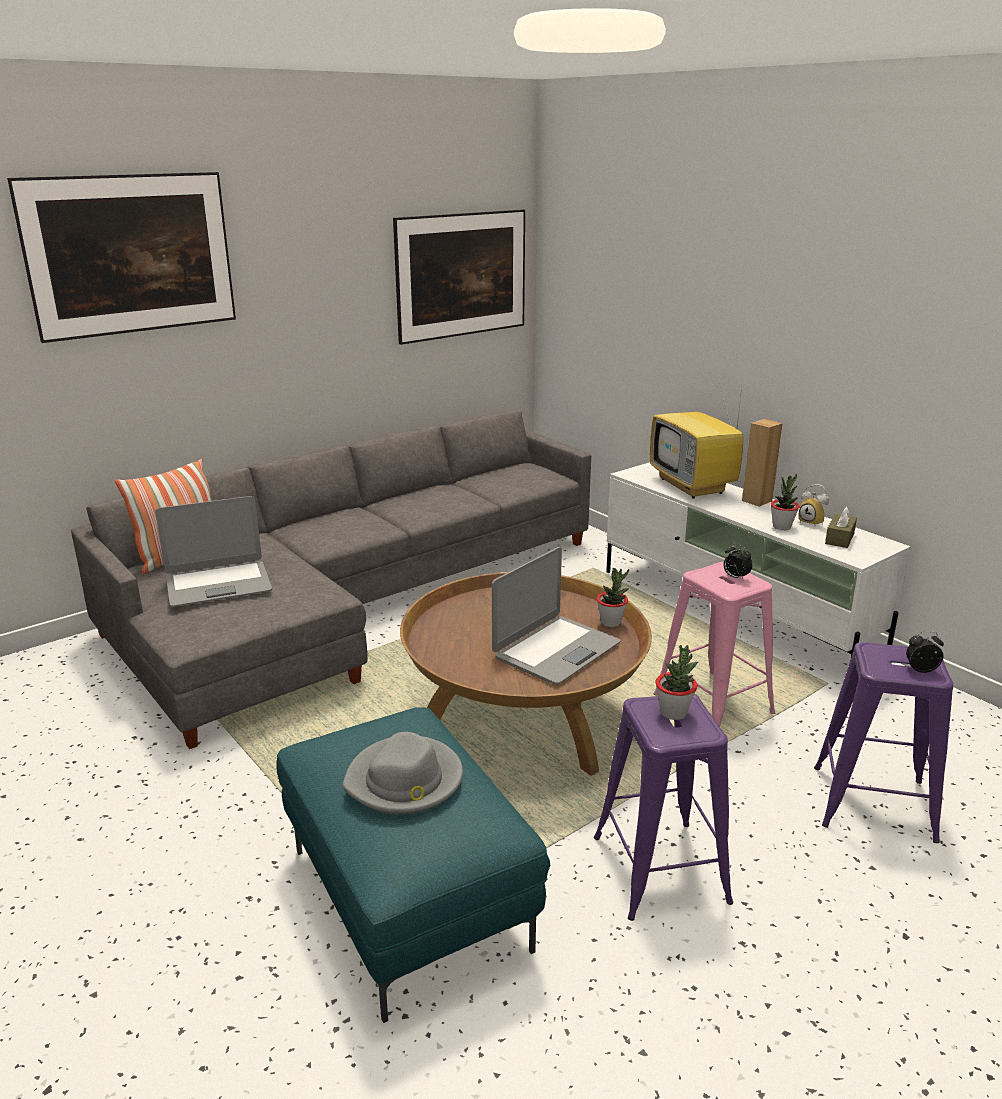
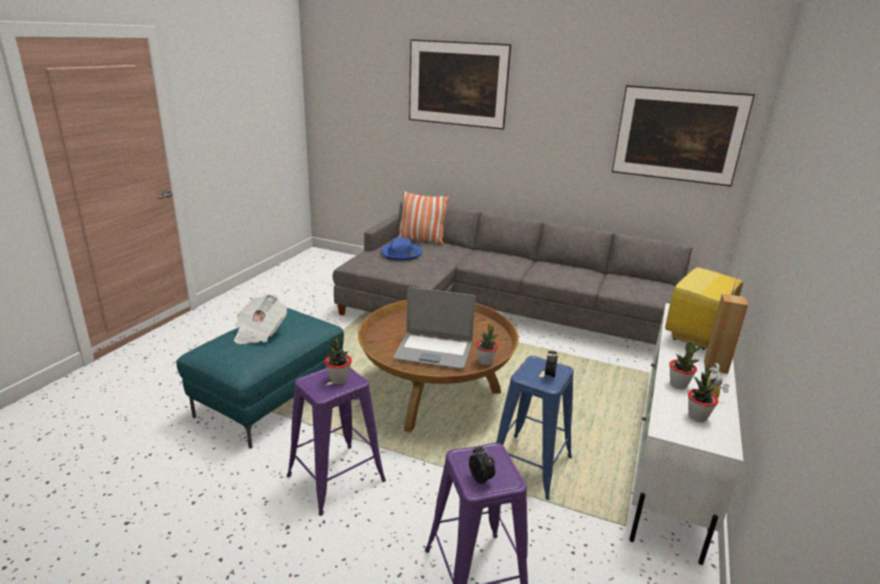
camera: 60 degrees right, 0 degrees up
(218, 585) = (401, 254): laptop -> blue hat
(405, 781) = (259, 333): grey hat -> newspaper
(712, 704) = (530, 466): pink stool -> blue stool
(839, 538) = (697, 416): brown tissue box -> potted plant

